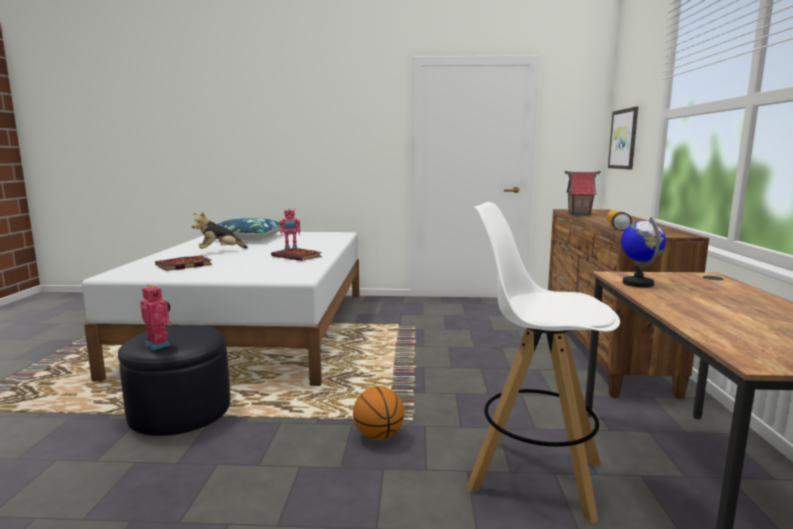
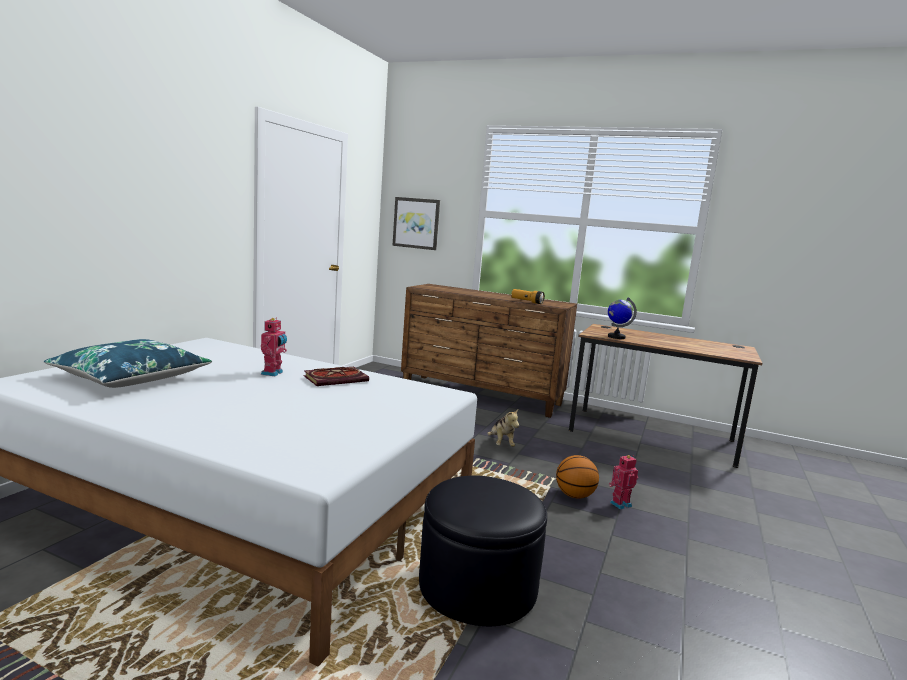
camera: 70 degrees left, 0 degrees up
(159, 345) = (515, 505): toy robot -> toy robot (619, 504)
(183, 265) = (307, 429): book -> none
(219, 251) = (223, 402): plush toy -> plush toy (501, 444)
(533, 475) = (636, 465): white stool -> none
(579, 214) = (447, 291): toy house -> none

